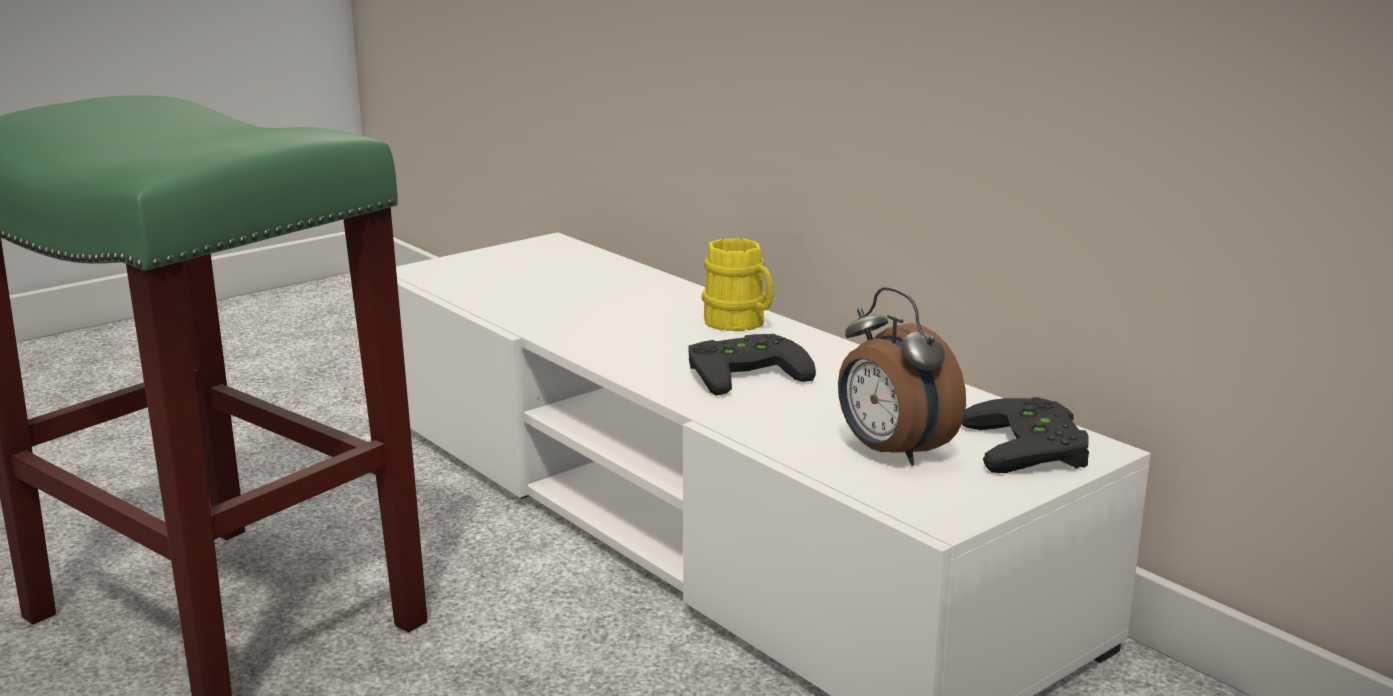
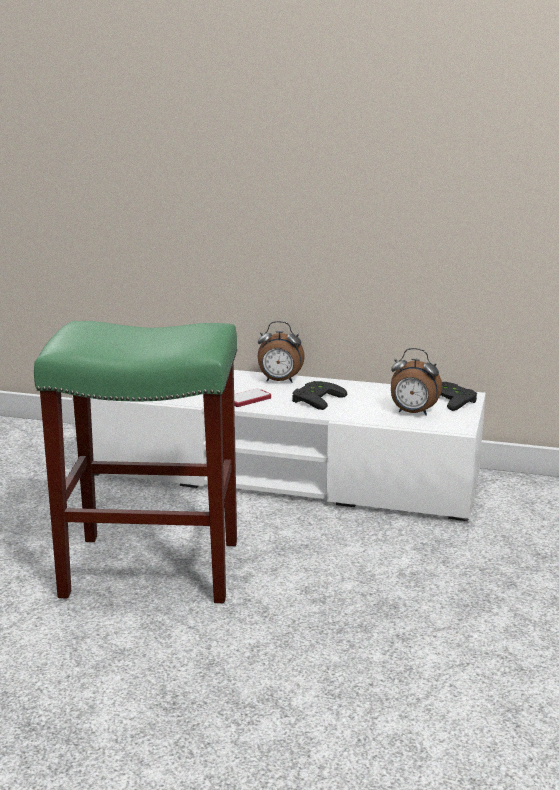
camera: 35 degrees left, 0 degrees up
(622, 342) = (248, 399): none -> phone
(740, 323) = (279, 381): yellow mug -> alarm clock

